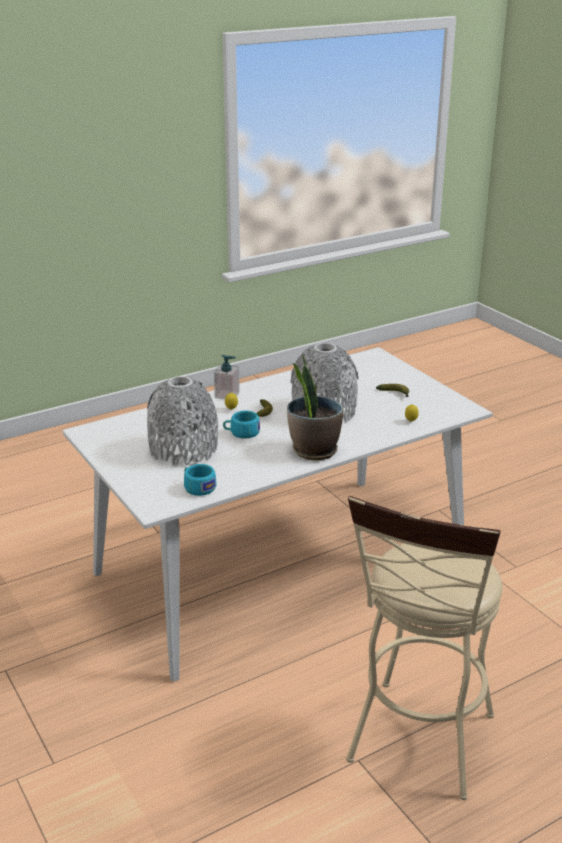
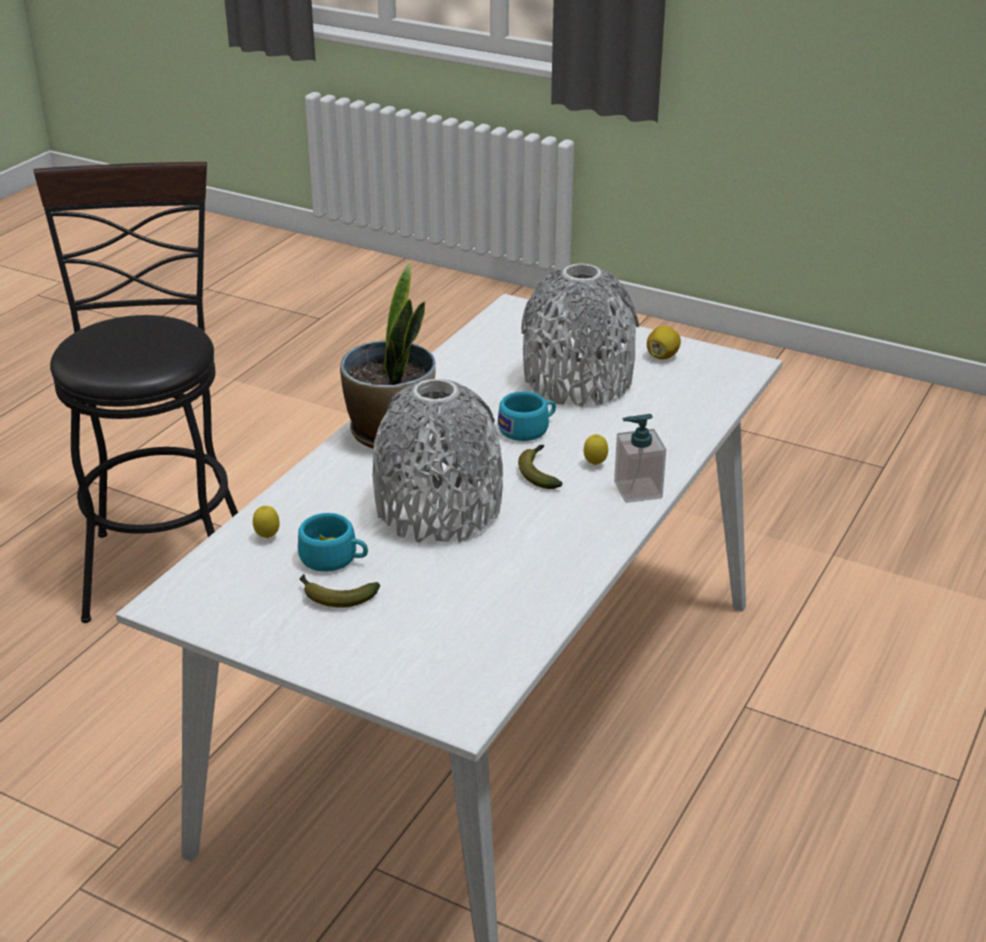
camera: 150 degrees right, 5 degrees up
(118, 449) = (662, 356): none -> lemon
(197, 487) = (494, 342): turquoise cup -> turquoise cup (334, 559)
(418, 747) = (166, 560): beige stool -> black stool

